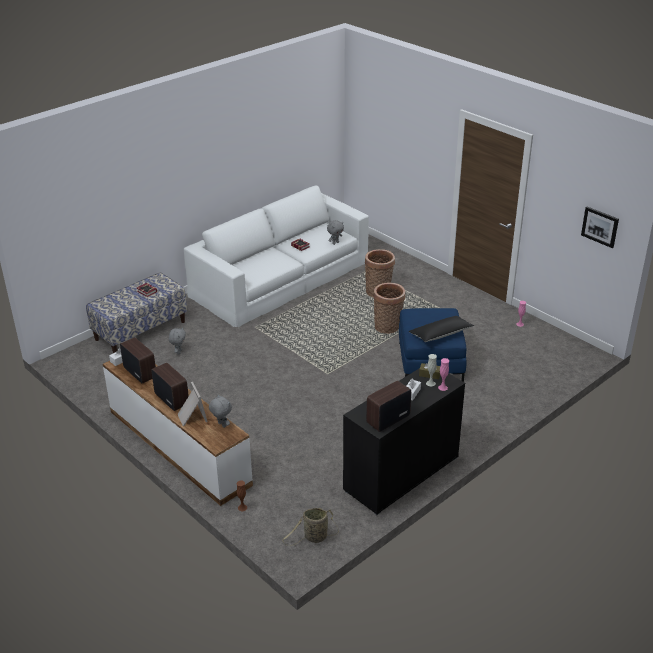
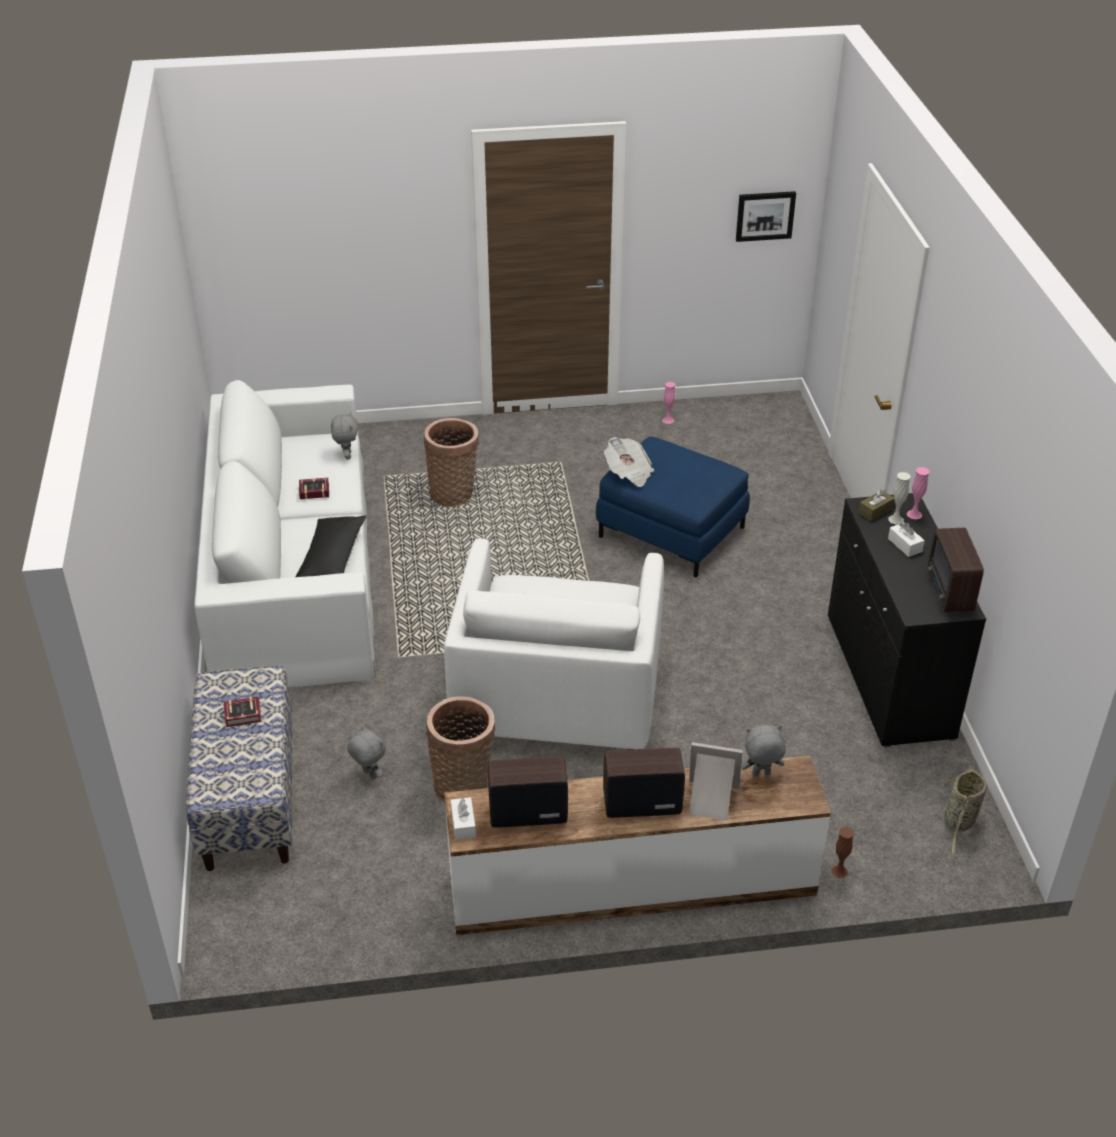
camera: 55 degrees left, 5 degrees up
(274, 378) = (556, 698): none -> white armchair
(388, 327) = (551, 528): basket -> basket (464, 785)
(413, 313) = (628, 473): none -> newspaper
(441, 334) = (704, 476): black pillow -> black pillow (331, 558)

